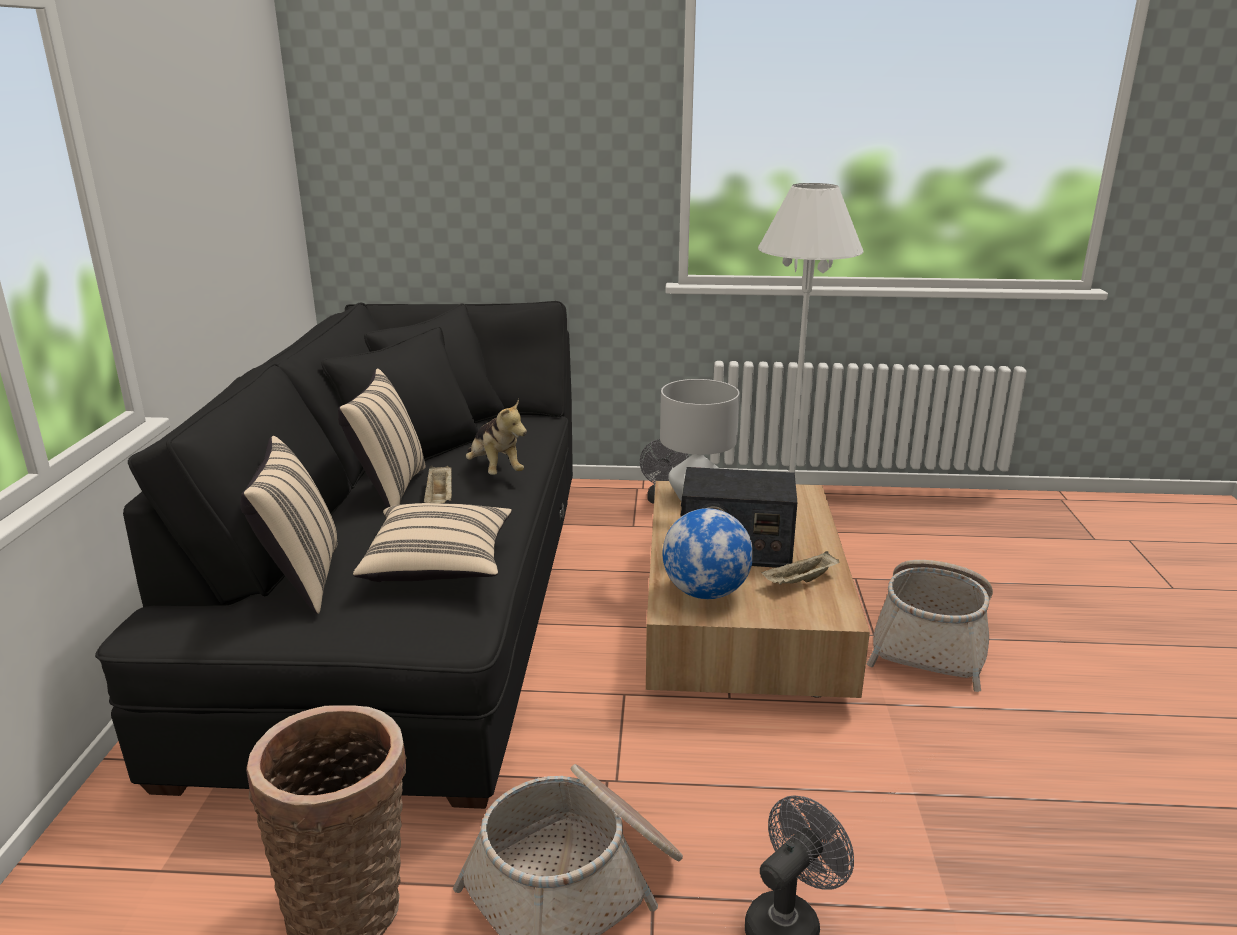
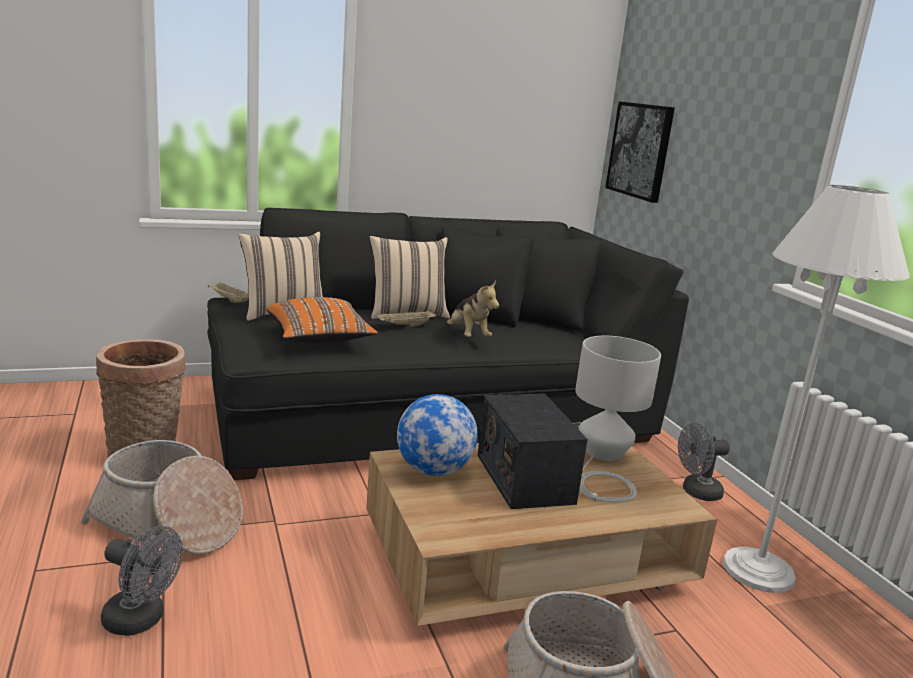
camera: 65 degrees right, 5 degrees down
(385, 186) = (640, 150): none -> picture
(439, 566) = (319, 339): beige pillow -> orange pillow
(495, 470) = (467, 336): plush toy -> plush toy turned 60 degrees counterclockwise
(800, 582) = (488, 514): beige tray -> beige tray (230, 300)

